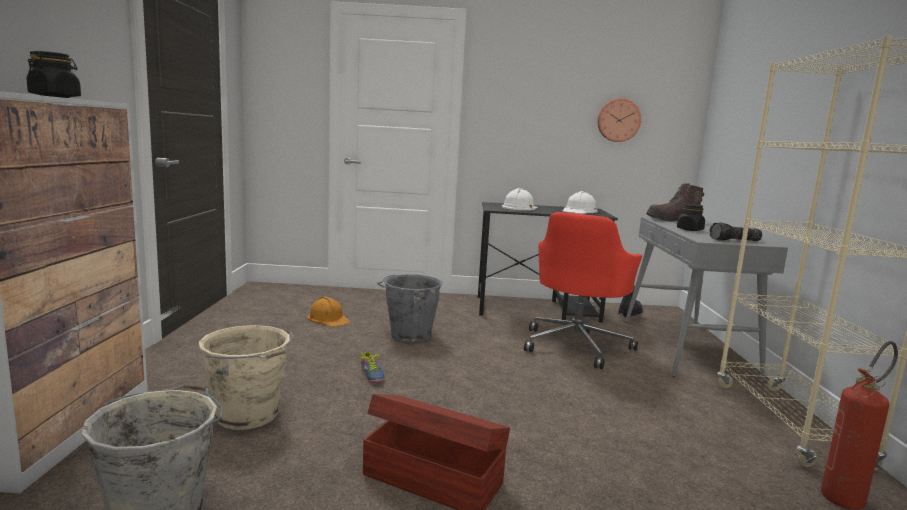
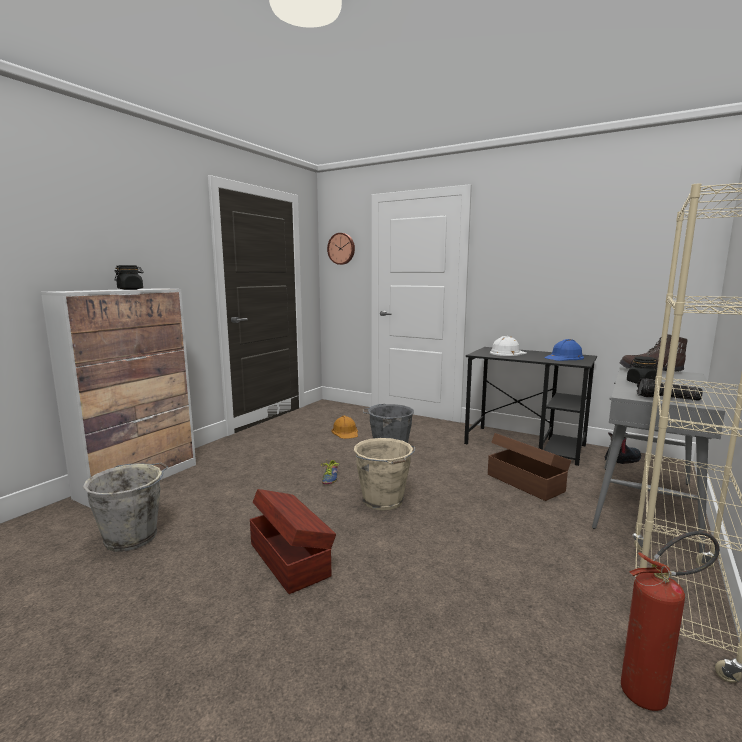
camera: 30 degrees right, 0 degrees up
(248, 416) = (229, 491): beige bucket -> beige bucket (383, 501)
(576, 345) = (525, 482): red office chair -> brown storage box
(579, 211) = (564, 357): white hard hat -> blue hard hat
(618, 120) = (617, 269): wall clock -> wall clock (341, 248)

